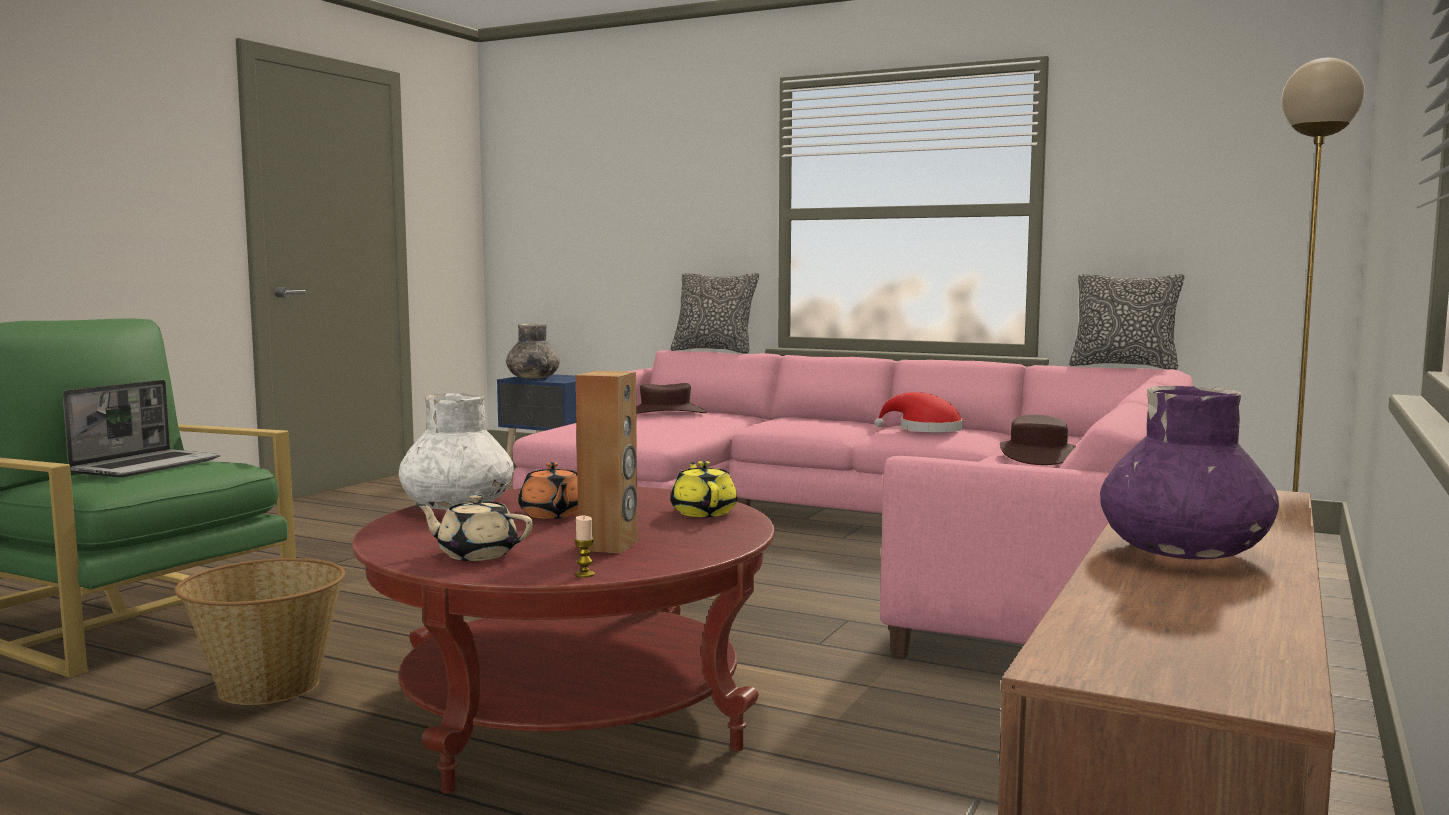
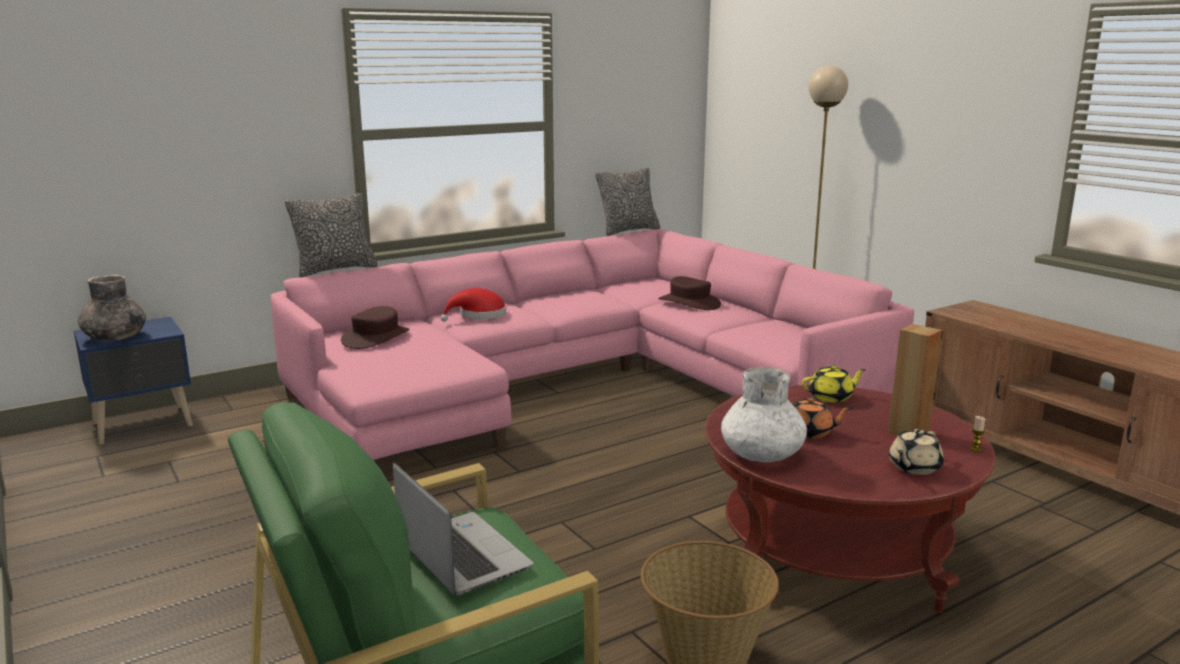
camera: 60 degrees left, 10 degrees up
(703, 512) = (831, 397): yellow teapot -> yellow teapot turned 150 degrees clockwise
(925, 430) = (573, 300): red hat -> red hat (479, 315)
(1184, 554) = (1089, 343): purple vase -> none

